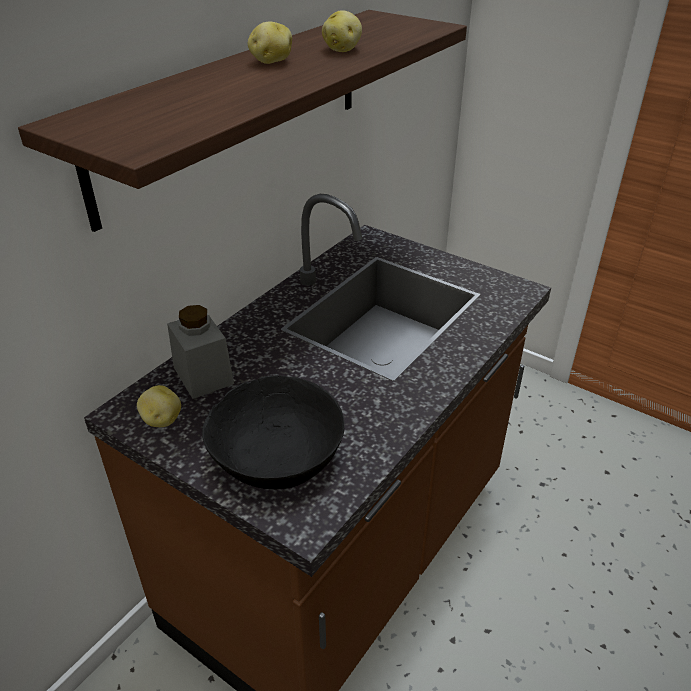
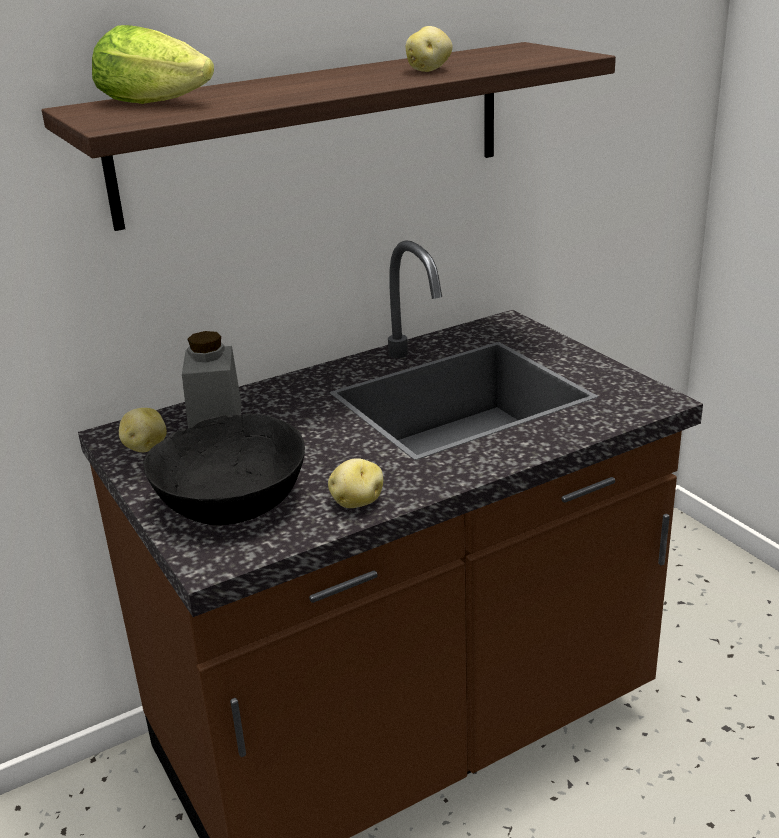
camera: 25 degrees right, 10 degrees down
(143, 109) = (159, 102): none -> lettuce
(271, 62) = (337, 76): potato -> potato (356, 502)

